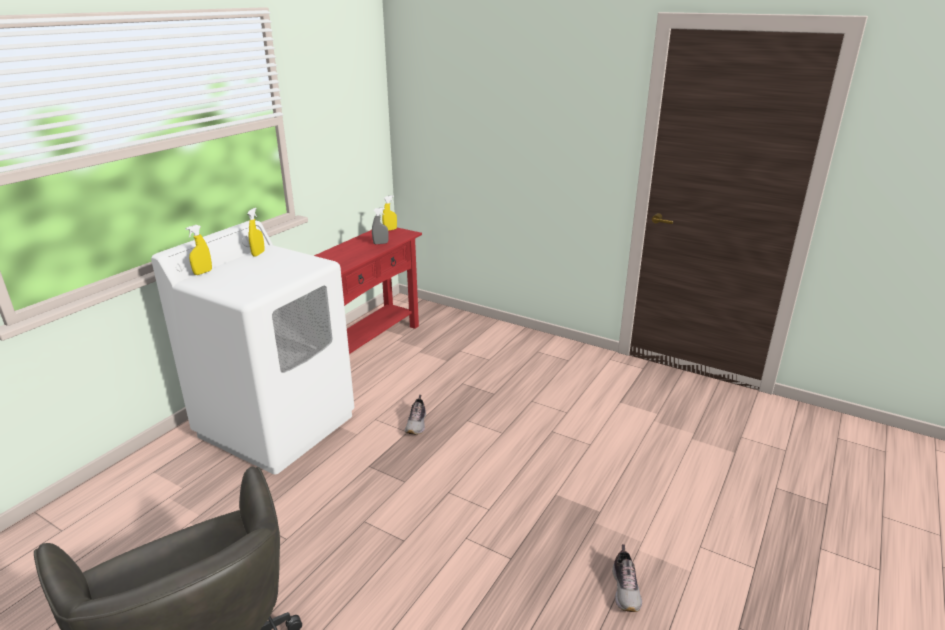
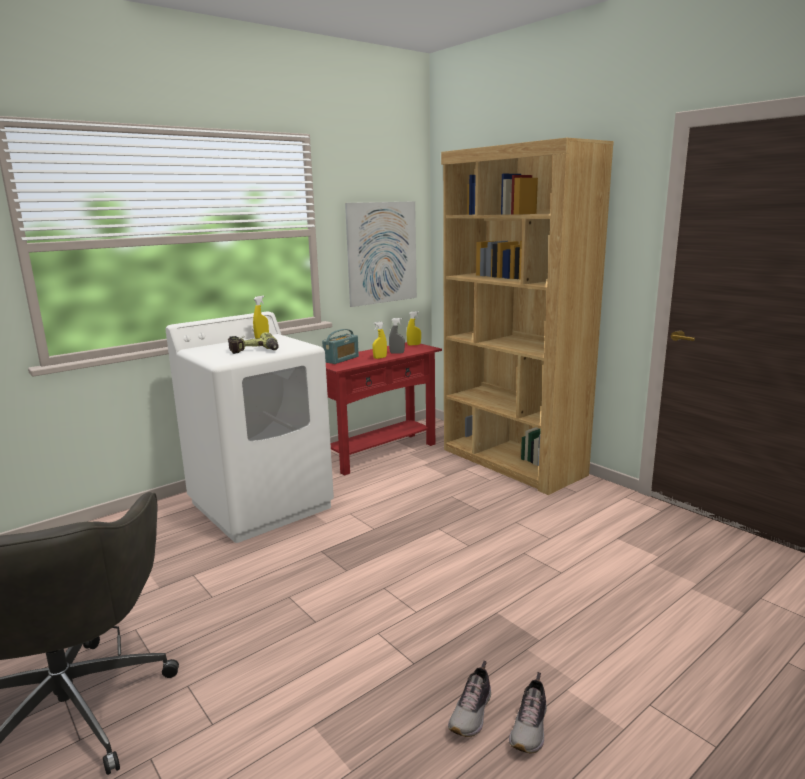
camera: 20 degrees right, 10 degrees down
(203, 272) = (205, 345): yellow spray bottle -> yellow spray bottle (380, 358)
(269, 276) = (254, 351): none -> power drill
(328, 258) = (341, 359): none -> radio
(346, 133) = (382, 253): none -> picture
(417, 424) = (387, 524): shoe -> shoe (472, 713)
(500, 337) = (512, 462): none -> brown bookcase

